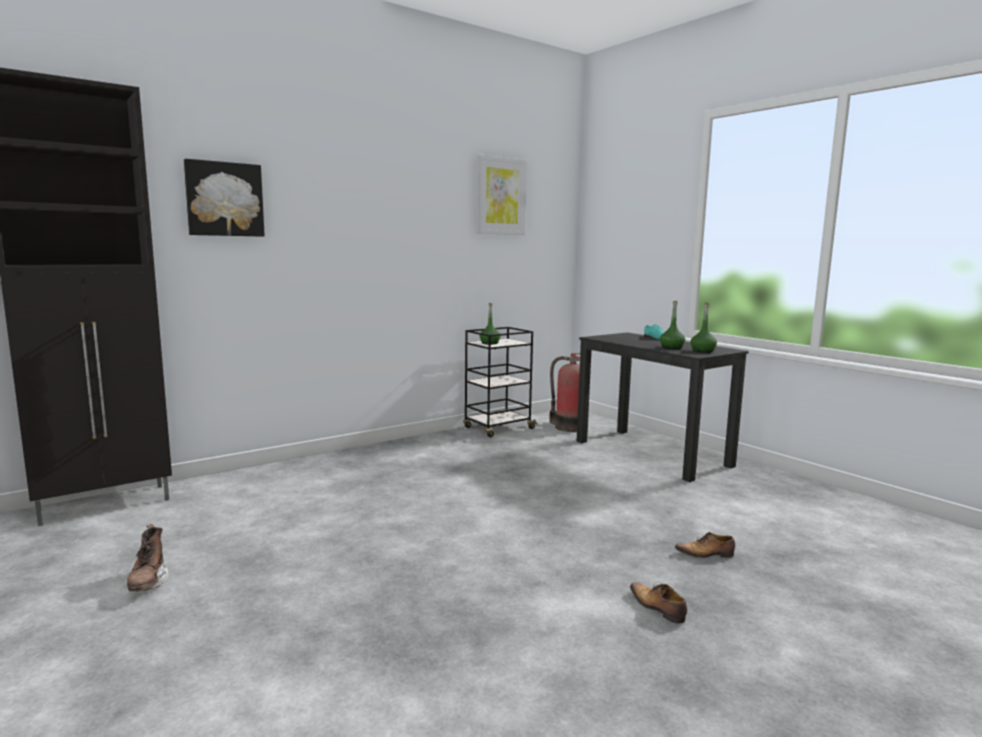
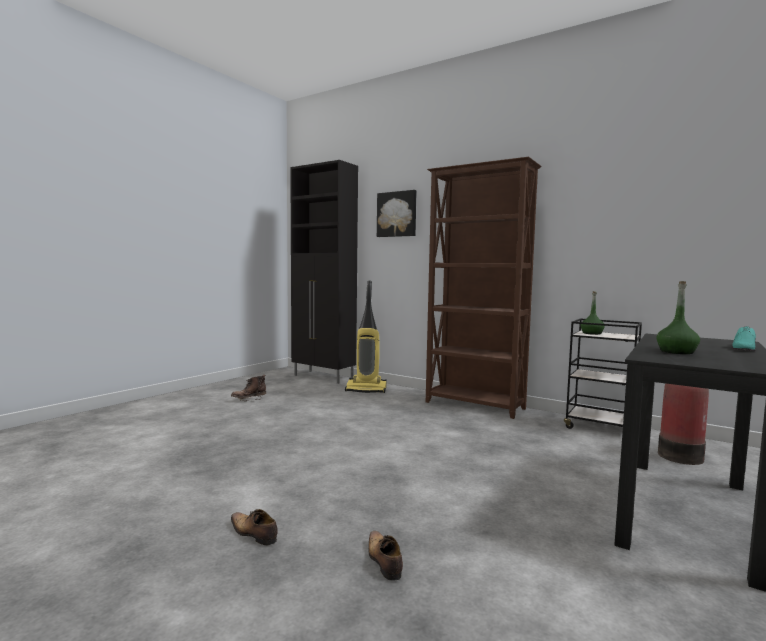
camera: 70 degrees right, 5 degrees down
(238, 487) = (366, 389): none -> vacuum cleaner
(390, 451) = (475, 406): none -> brown bookcase
(500, 196) = (641, 179): picture -> none
(657, 608) = (253, 533): shoe -> shoe turned 90 degrees counterclockwise
(702, 351) = (693, 360): green bottle -> none

